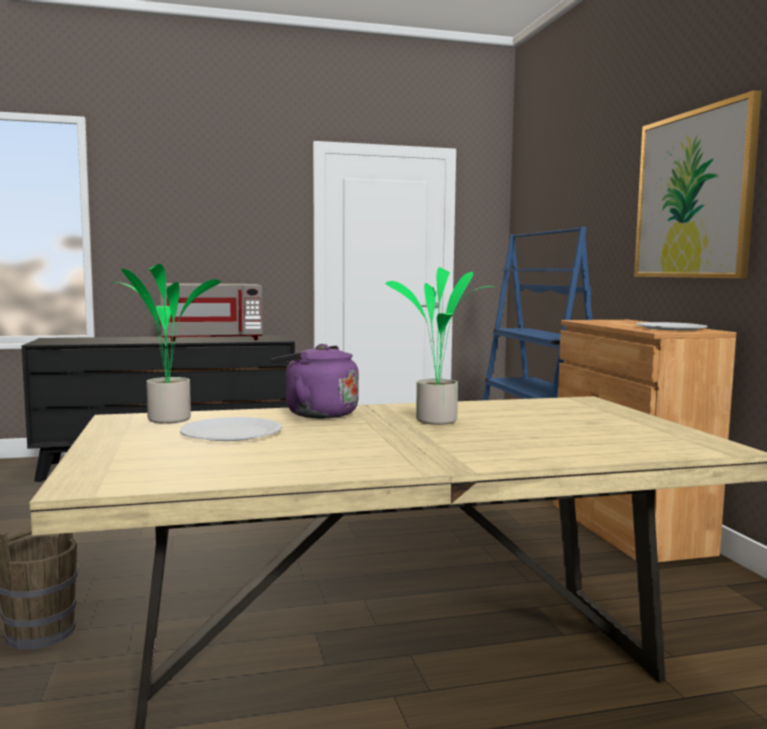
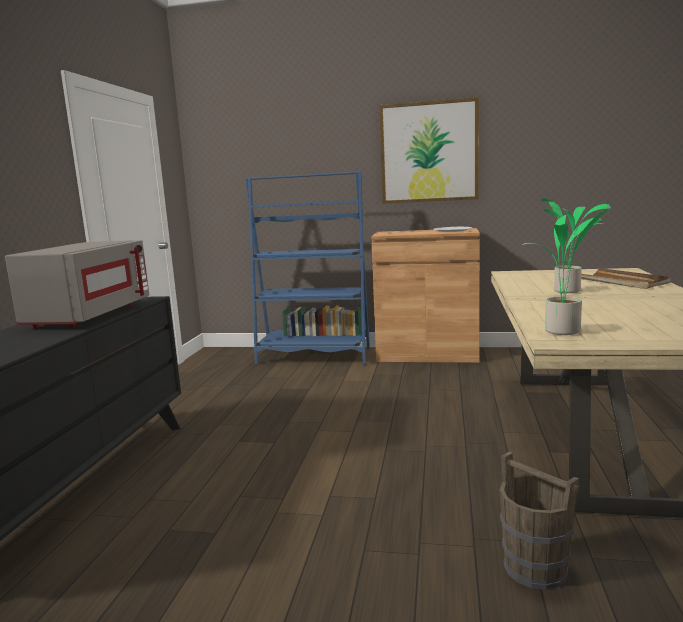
camera: 65 degrees left, 5 degrees up
(231, 433) = (610, 320): white plate -> none
(316, 414) = (541, 306): purple kettle -> none
(558, 441) = (620, 281): none -> brown tray

